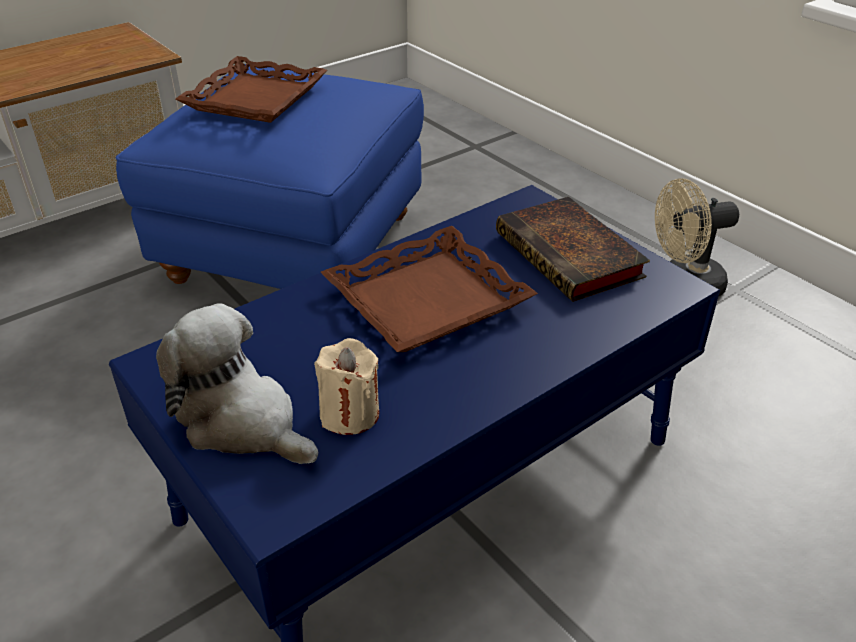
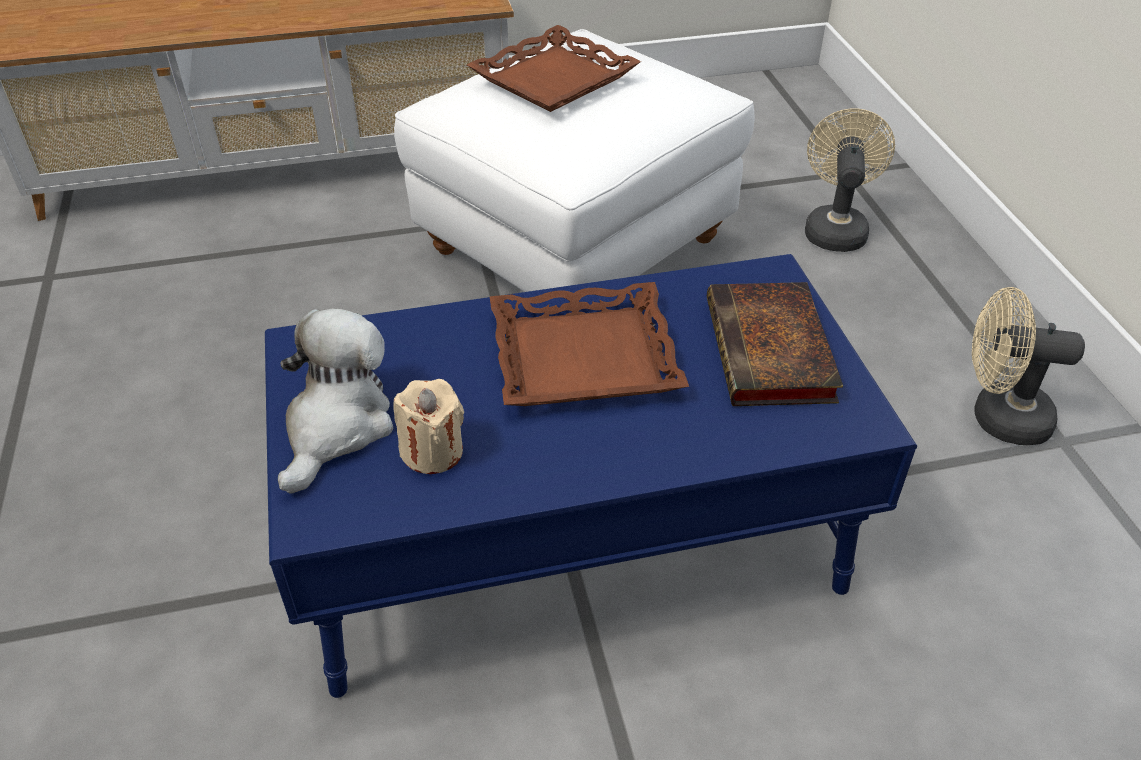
camera: 25 degrees right, 5 degrees up
(242, 422) = (337, 426): plush toy -> plush toy turned 45 degrees clockwise
(295, 250) = (575, 248): blue ottoman -> white ottoman
(490, 186) = (835, 228): none -> beige fan

